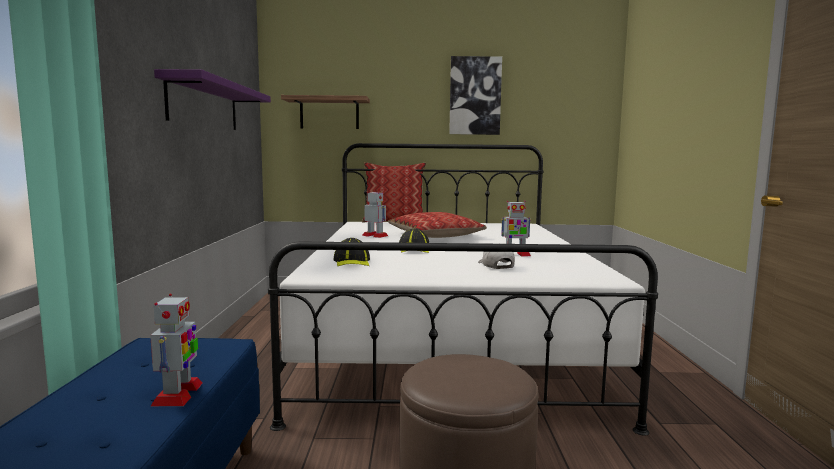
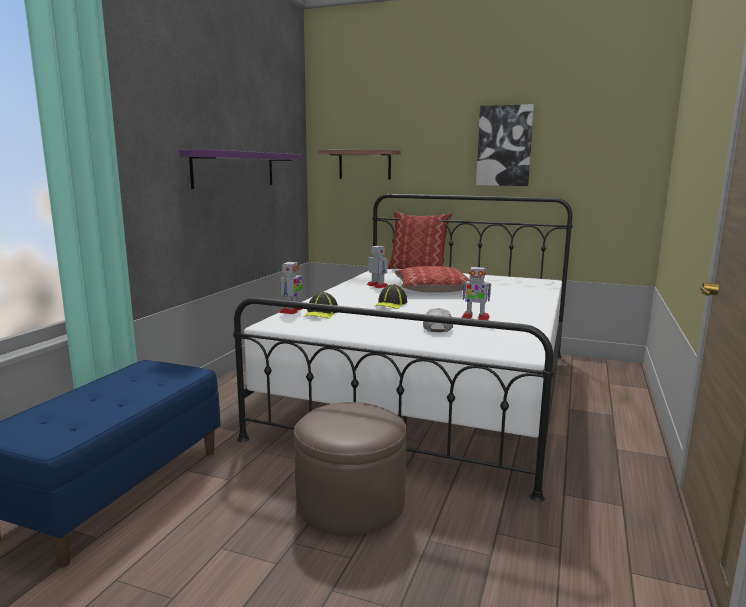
camera: 20 degrees right, 5 degrees up
(178, 394) = (133, 404): toy robot -> toy robot (292, 310)

